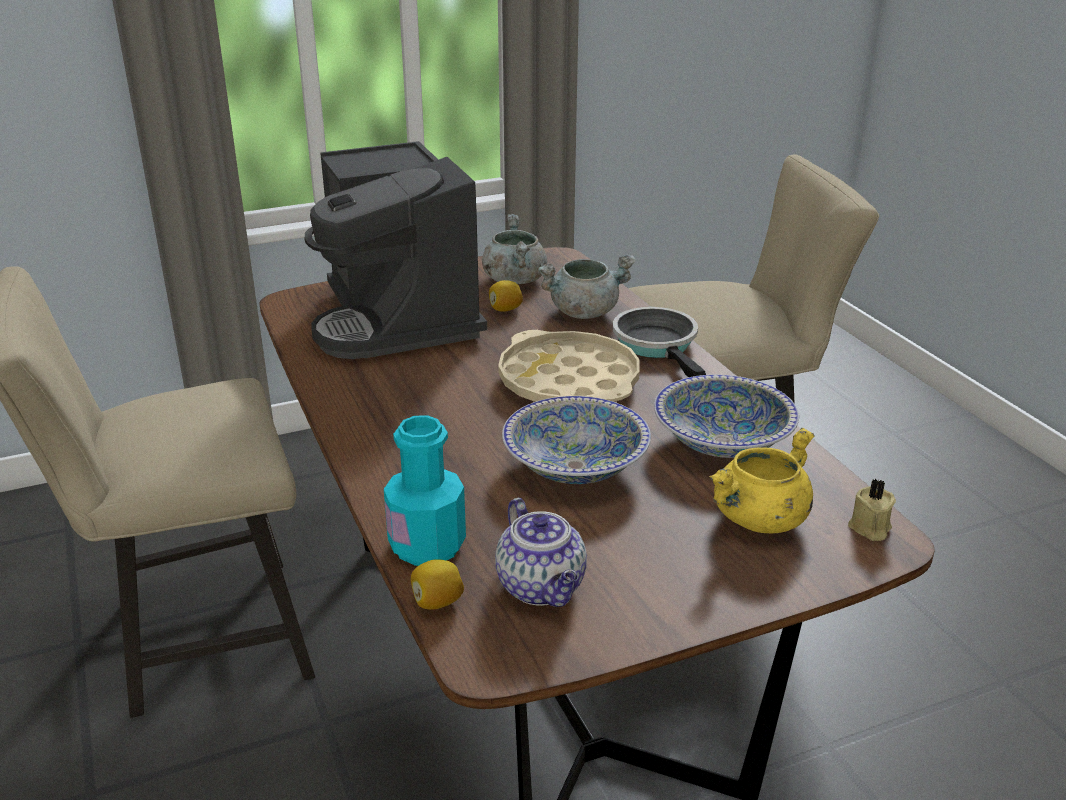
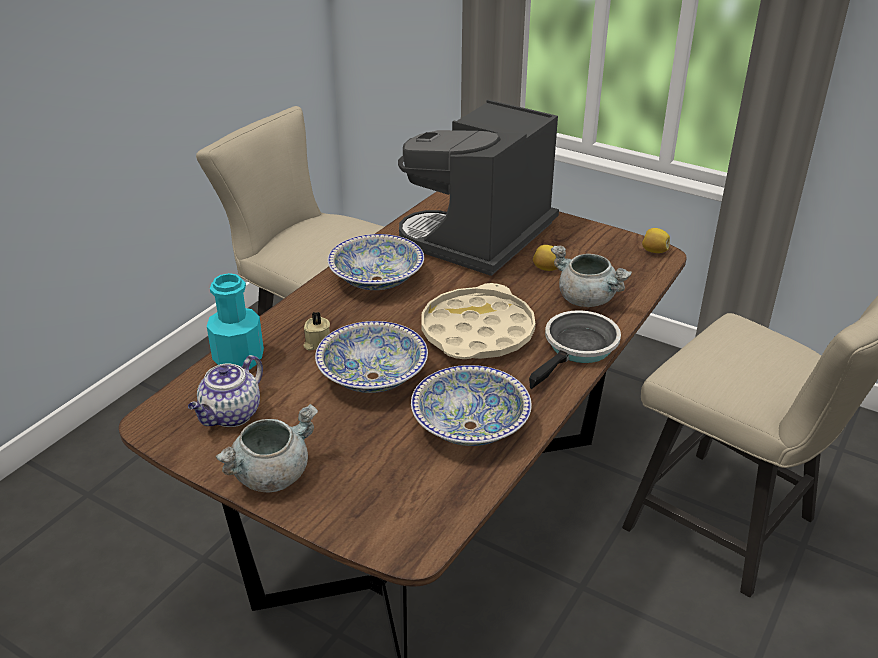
camera: 55 degrees right, 5 degrees up
(388, 400) = (376, 279): none -> bowl
(437, 602) = (189, 385): lemon -> lemon (654, 251)
(514, 279) = (596, 253): grey cooking pot -> grey cooking pot (271, 475)
(759, 519) = (383, 477): yellow cooking pot -> none
(869, 528) = (421, 534): beige candle -> beige candle (317, 343)

